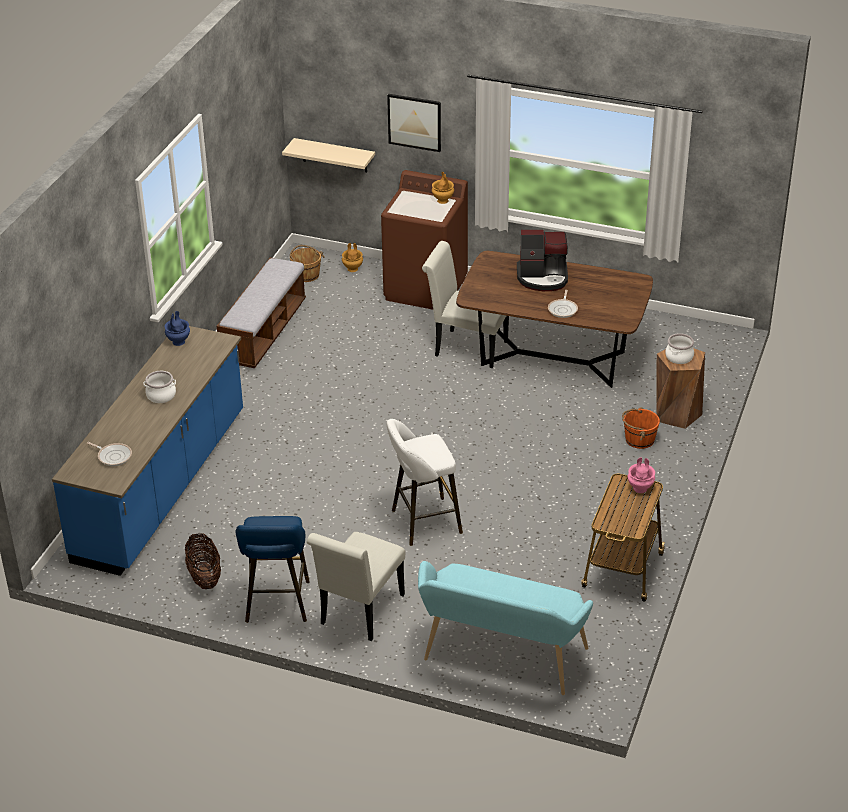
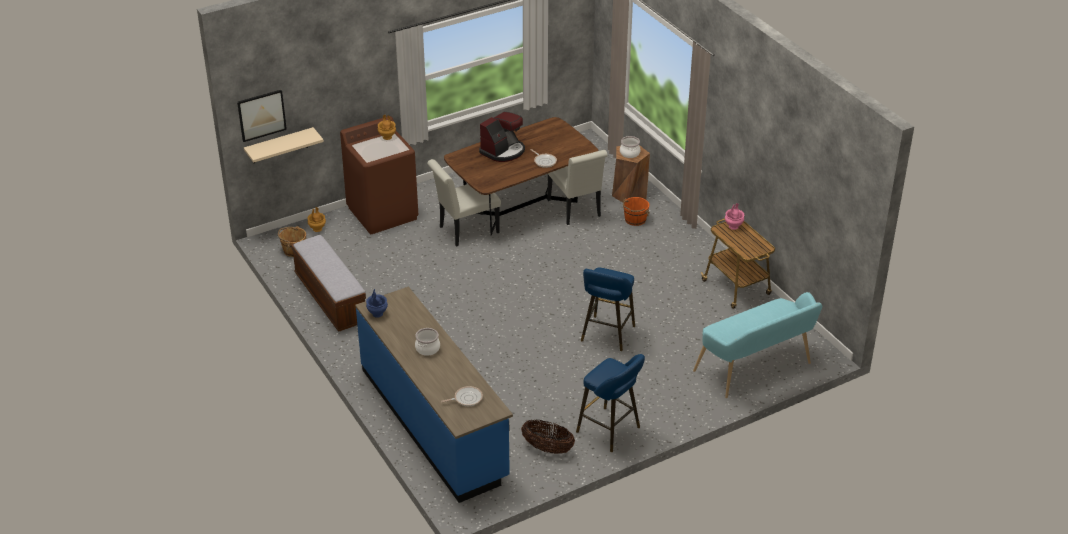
camera: 50 degrees left, 0 degrees up
(359, 613) = (657, 402): white chair -> white chair (575, 210)
(414, 122) = (343, 88): picture -> picture (261, 115)
(422, 522) = (606, 335): white stool -> blue stool

